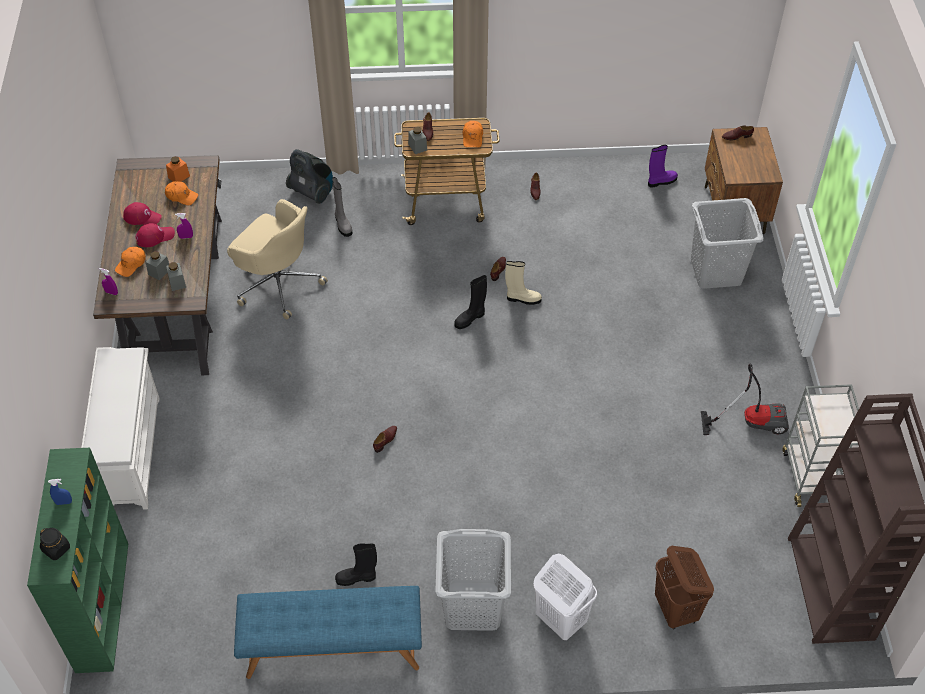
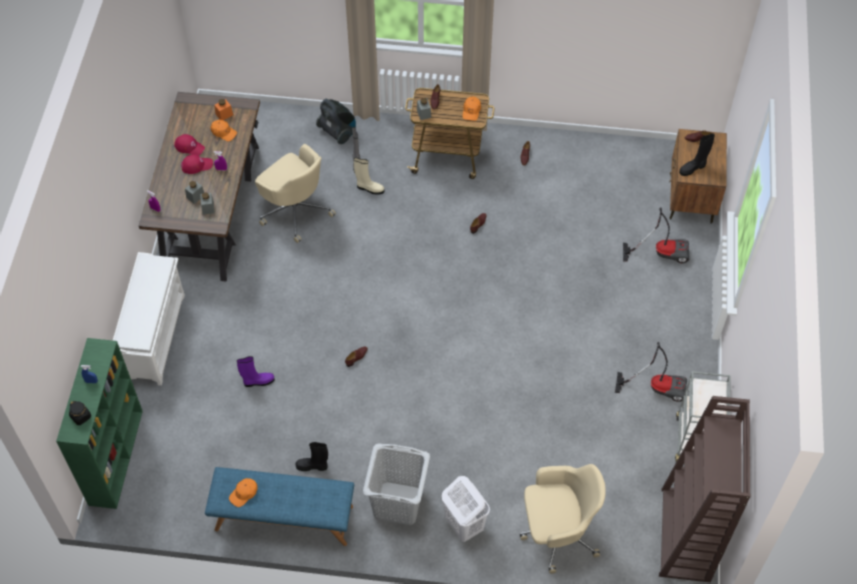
camera: 10 degrees right, 5 degrees up
(131, 264) = (174, 187): orange cap -> orange cap (244, 493)
(470, 318) = (446, 263): black boot -> black boot (693, 168)
(522, 299) = (493, 252): beige boot -> beige boot (369, 188)
(661, 181) = (635, 163): purple boot -> purple boot (258, 381)
(676, 610) = (557, 532): brown laundry basket -> beige office chair
(716, 272) = (661, 252): grey laundry basket -> vacuum cleaner

